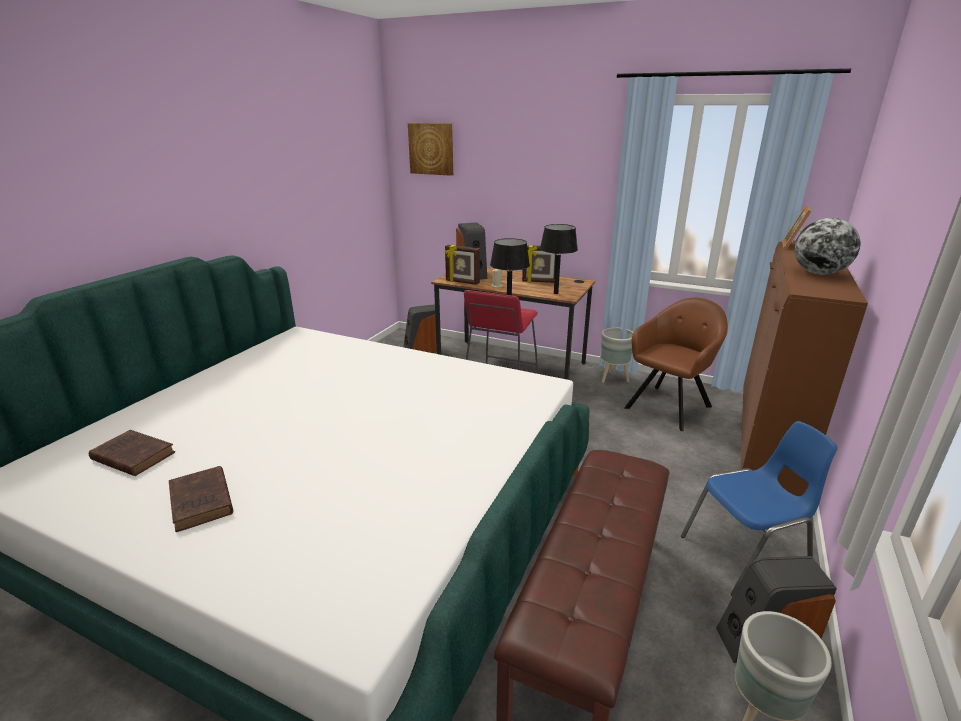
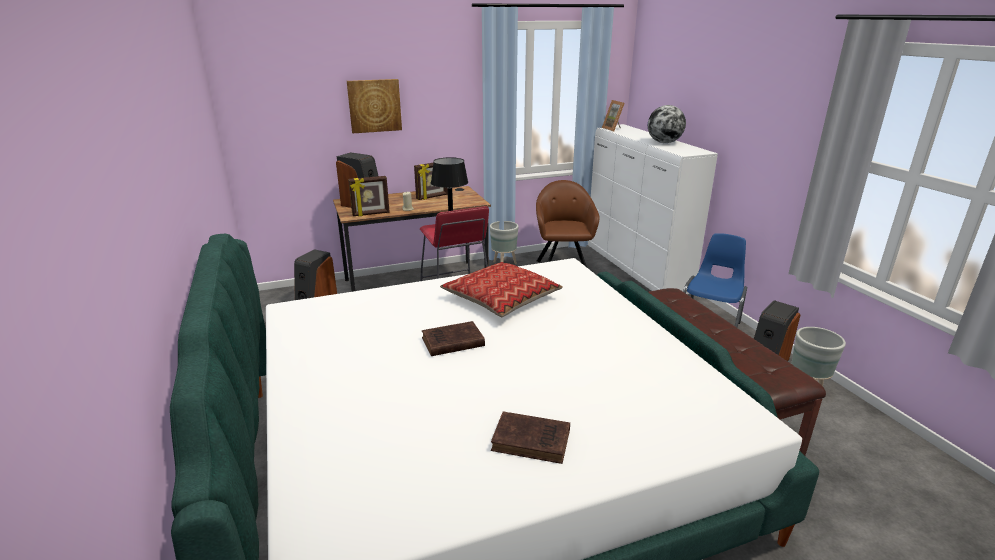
camera: 45 degrees left, 0 degrees up
(132, 456) = (393, 459): brown book -> brown book (451, 342)
(427, 387) = (501, 298): none -> pillow
(431, 149) = (276, 80): picture -> picture (374, 105)
(555, 293) = (464, 202): black table lamp -> none
(765, 439) = (633, 267): brown dresser -> white dresser

